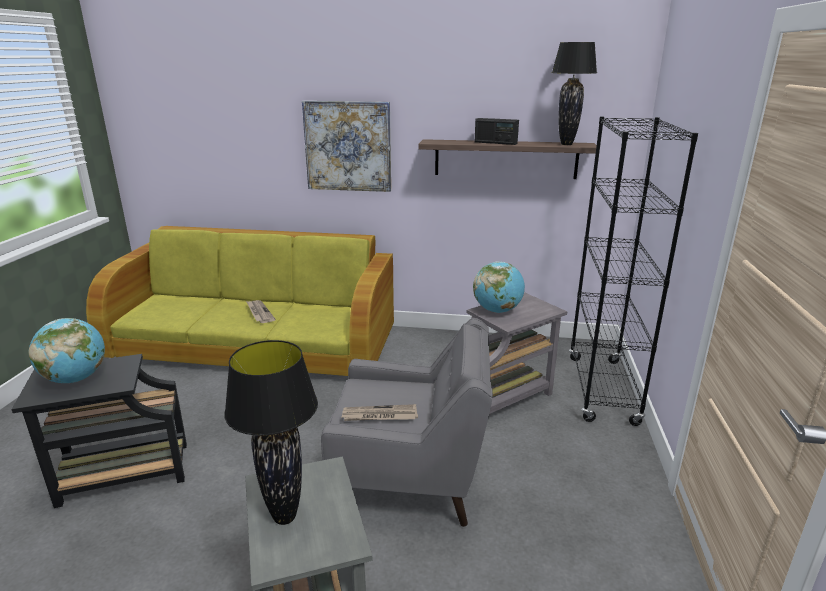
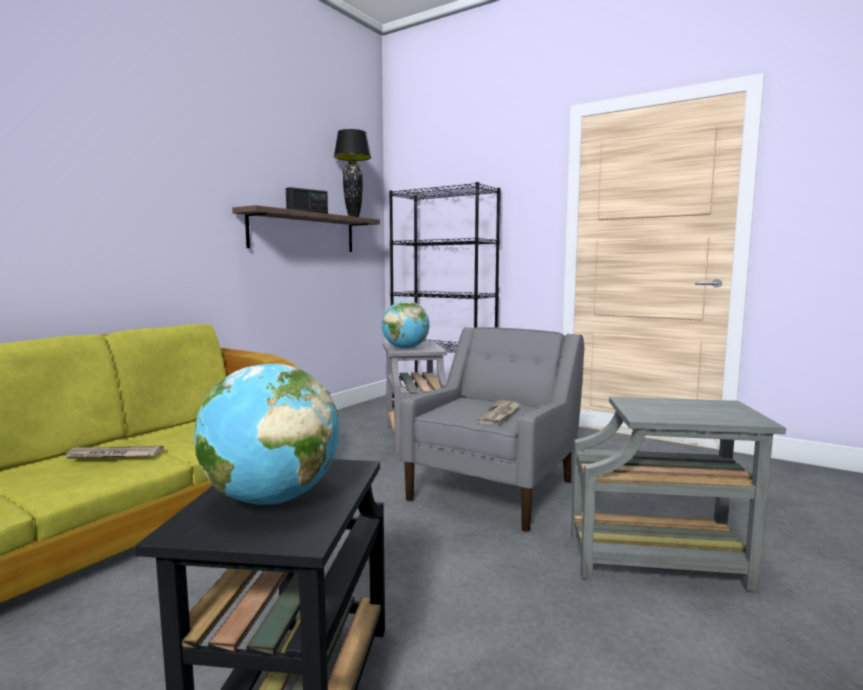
camera: 65 degrees left, 15 degrees down
(285, 517) = (696, 414): black table lamp -> none
(348, 146) = (145, 209): picture -> none

